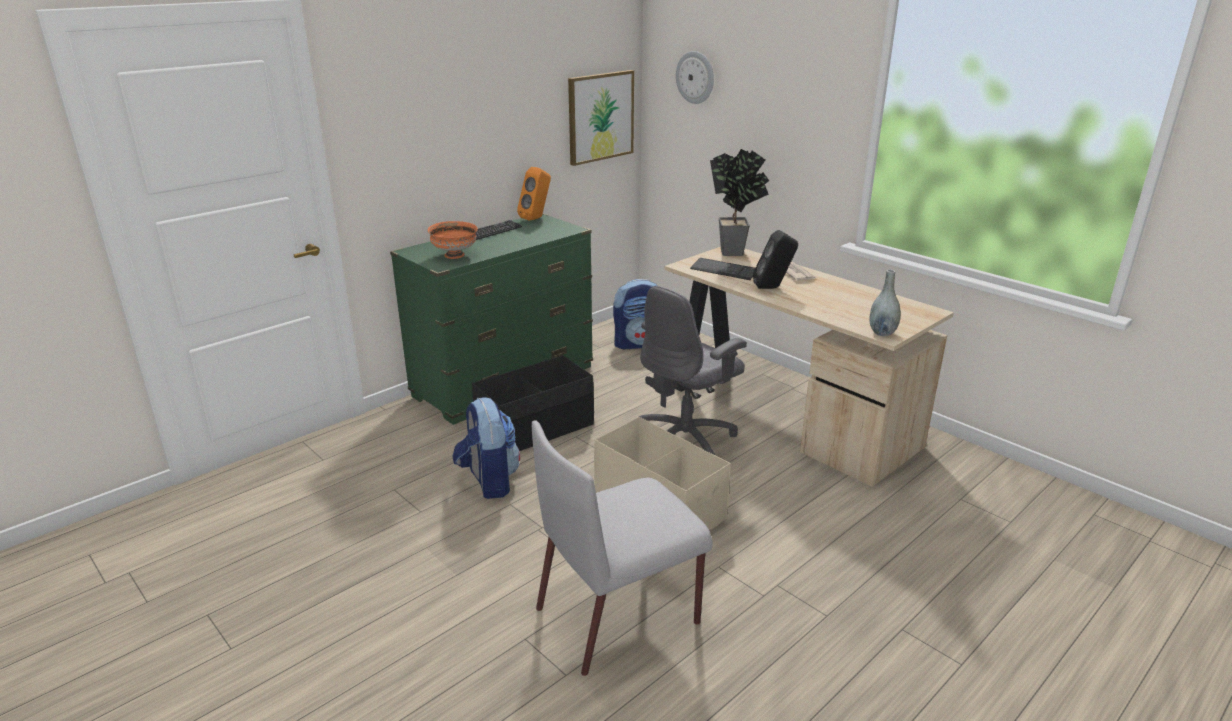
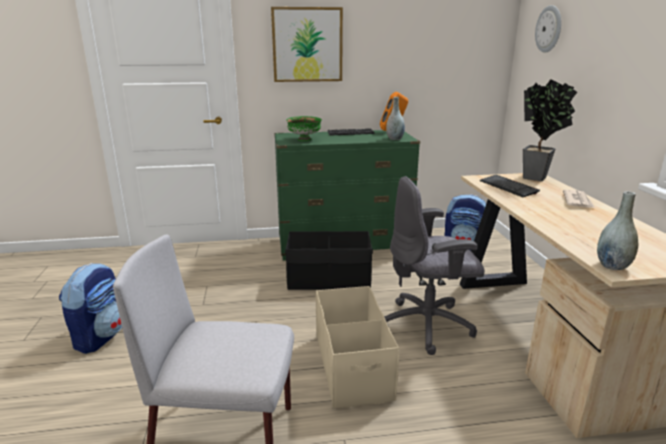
camera: 35 degrees right, 5 degrees down
(455, 255) = (304, 140): orange bowl -> green bowl
(489, 481) = (261, 301): backpack -> backpack (100, 336)
(559, 231) = (394, 139): none -> grey vase
(600, 117) = (468, 63): picture -> picture (307, 45)
(773, 288) = (537, 206): black speaker -> none

